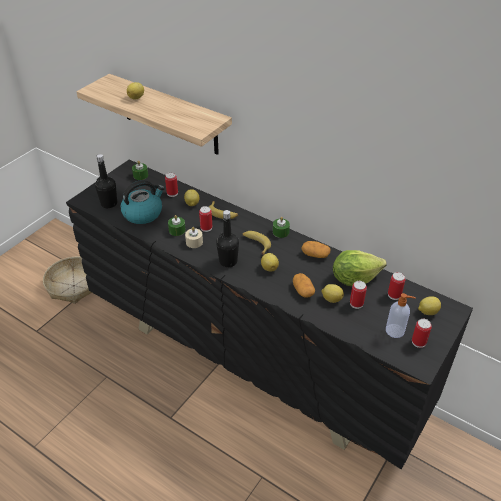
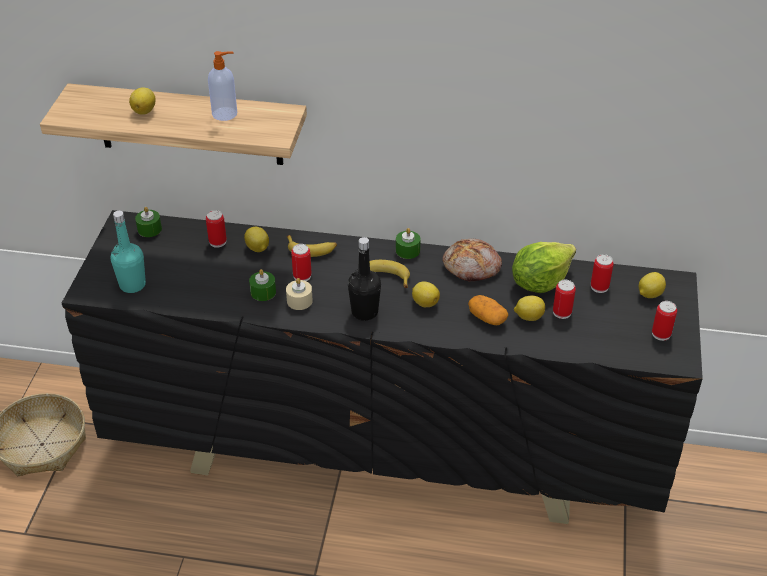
camera: 25 degrees left, 0 degrees up
(109, 204) = (132, 285): black bottle -> turquoise bottle
(143, 213) = (195, 283): kettle -> none
(315, 255) = (472, 267): potato -> bread
(395, 331) = (627, 330): soap dispenser -> soap dispenser (225, 114)

